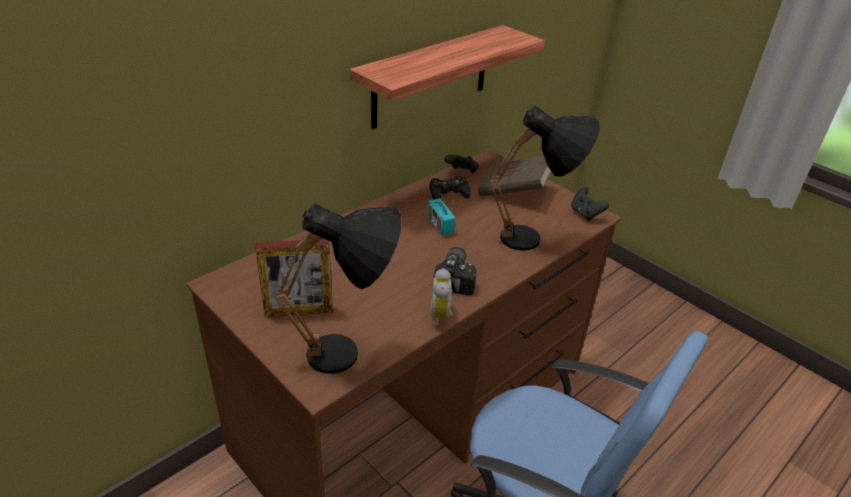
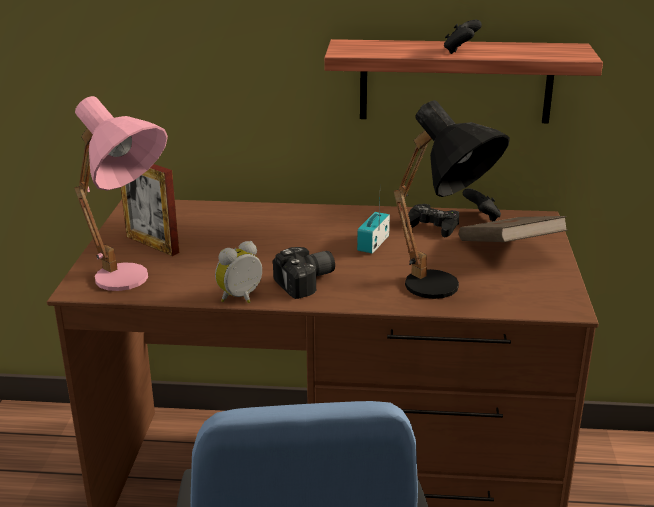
camera: 50 degrees right, 10 degrees down
(352, 356) = (131, 285): black table lamp -> pink table lamp
(585, 214) = (554, 300): black game controller -> black game controller (460, 51)

